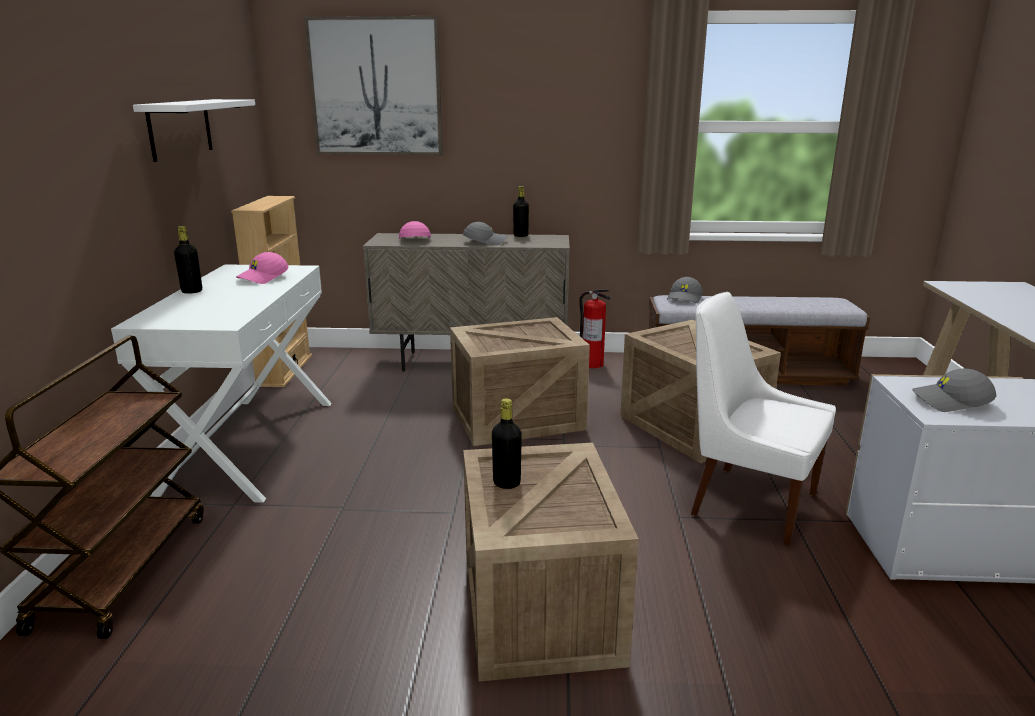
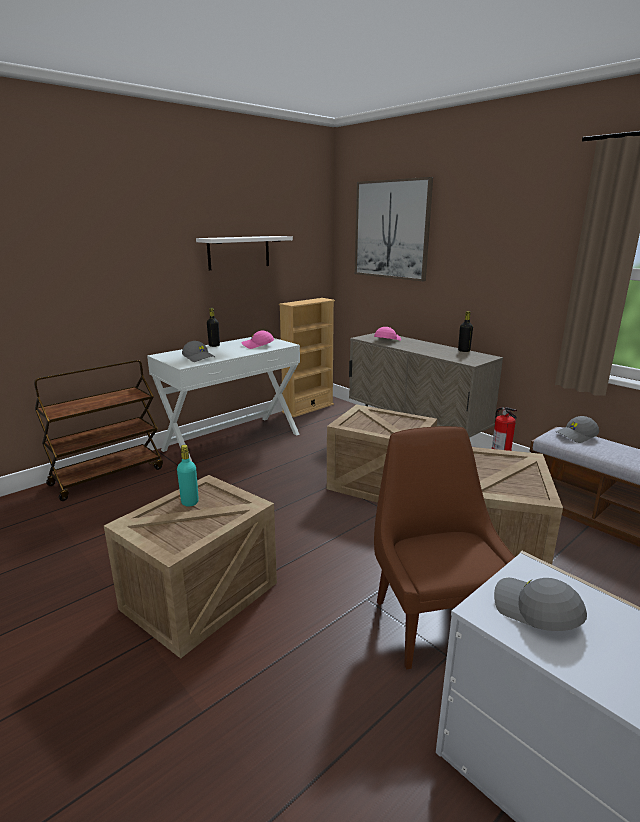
camera: 45 degrees right, 0 degrees up
(485, 242) = (427, 350): grey cap -> grey cap (199, 357)
(506, 483) = (190, 502): black bottle -> turquoise bottle
(748, 502) = (435, 621): white chair -> brown chair

